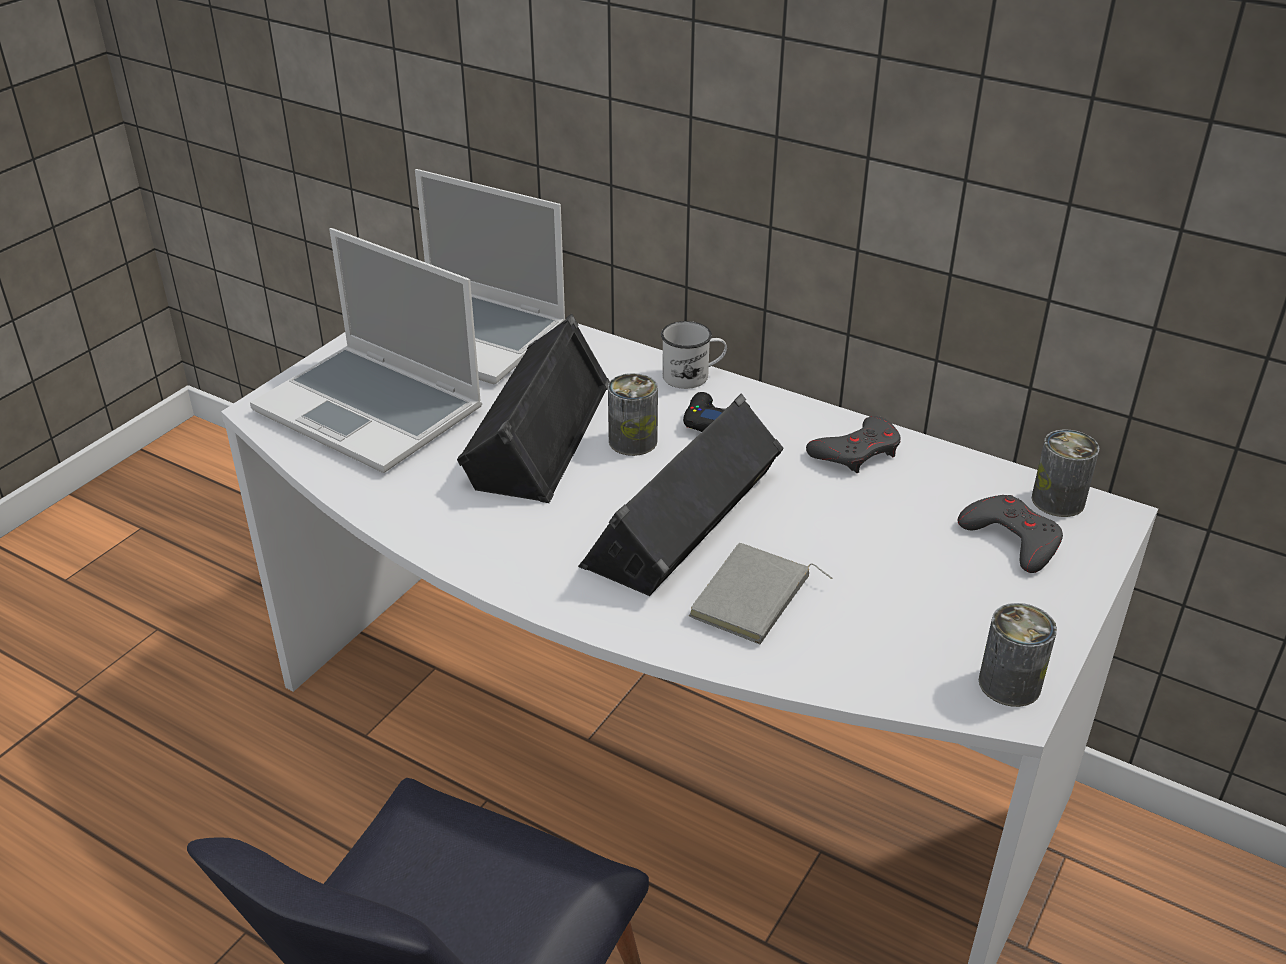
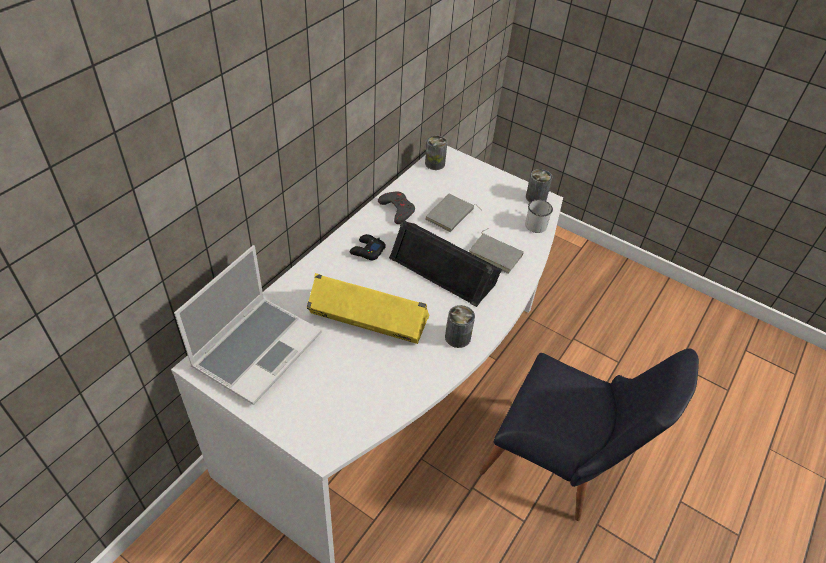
camera: 90 degrees left, 10 degrees up
(373, 411) = (336, 392): laptop -> none
(535, 432) = (368, 318): black speaker -> yellow speaker
(633, 441) = (380, 281): can -> can (457, 337)
(693, 376) = (325, 254): white mug -> white mug (534, 223)
(867, 528) = (450, 215): none -> grey book
(1012, 539) = (458, 180): grey game controller -> none

